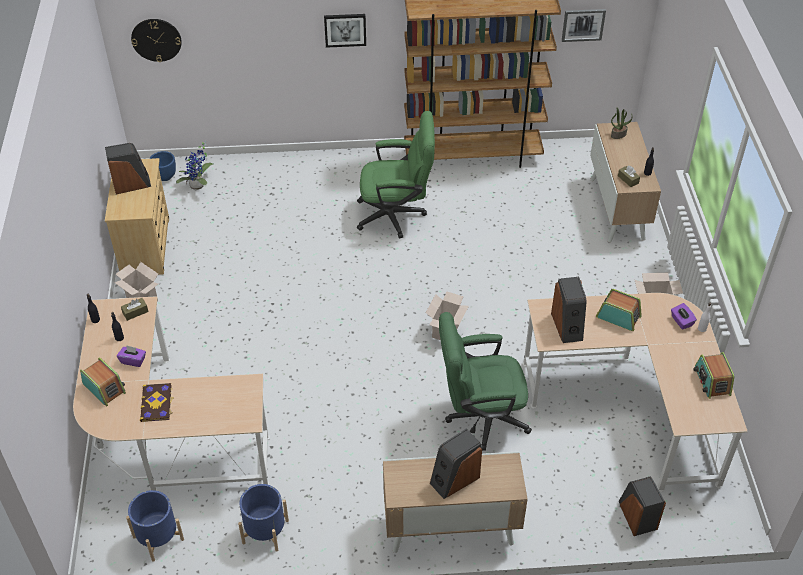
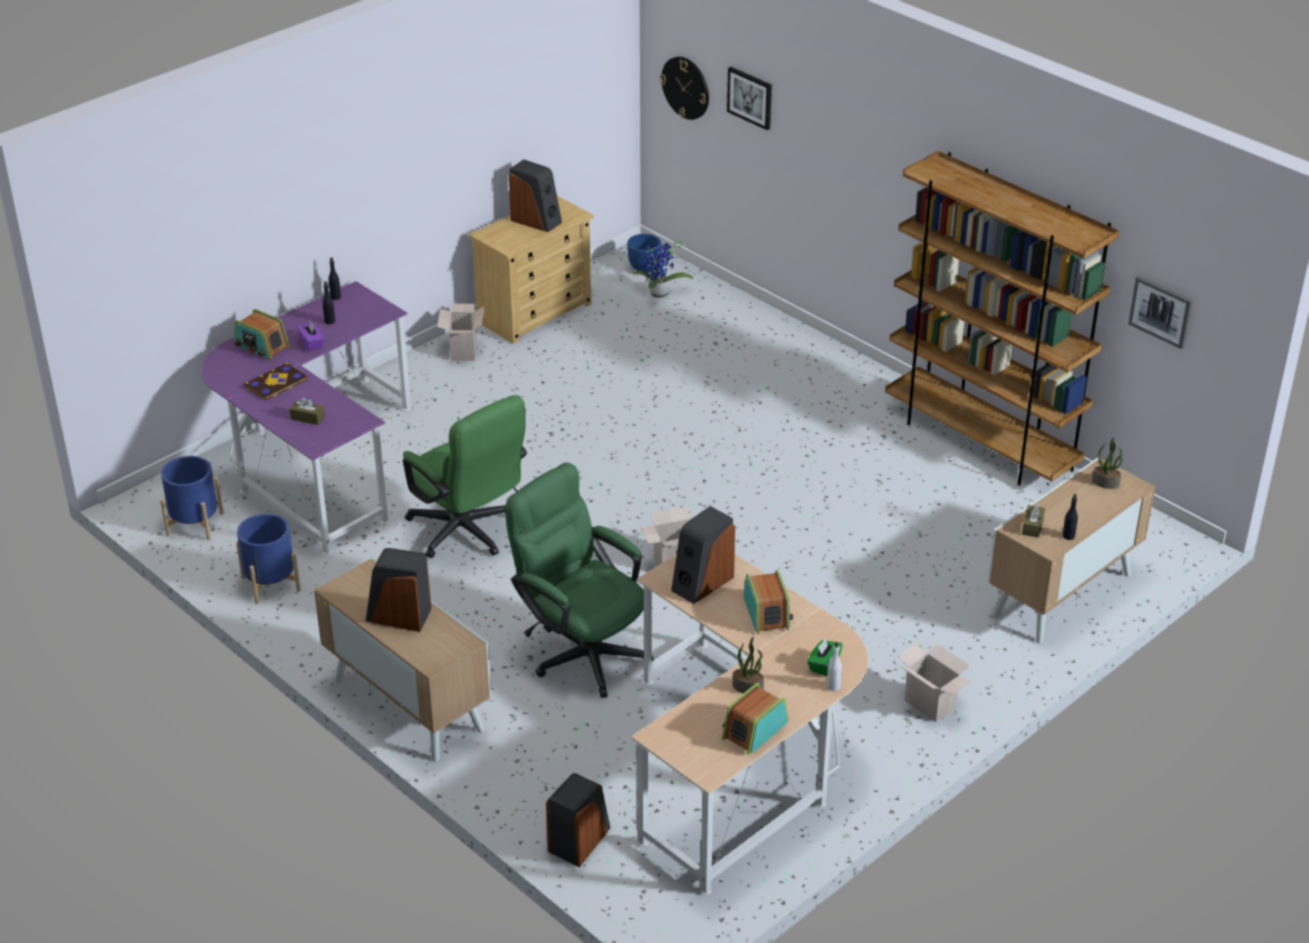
camera: 50 degrees right, 10 degrees down
(104, 388) = (261, 347): radio -> radio turned 120 degrees clockwise
(135, 312) = (371, 312): brown tissue box -> brown tissue box (308, 418)
(165, 437) = (314, 462): beige desk -> purple desk
(345, 29) = (874, 171): picture -> picture (750, 97)
(397, 215) = (804, 439): green office chair -> green office chair (467, 534)
(674, 362) = (748, 687): none -> potted plant
(681, 321) = (823, 665): purple tissue box -> green tissue box

